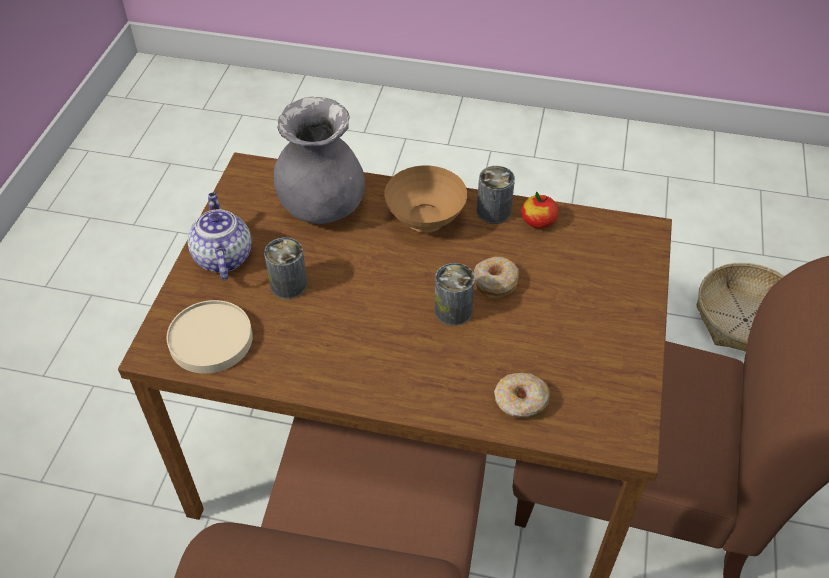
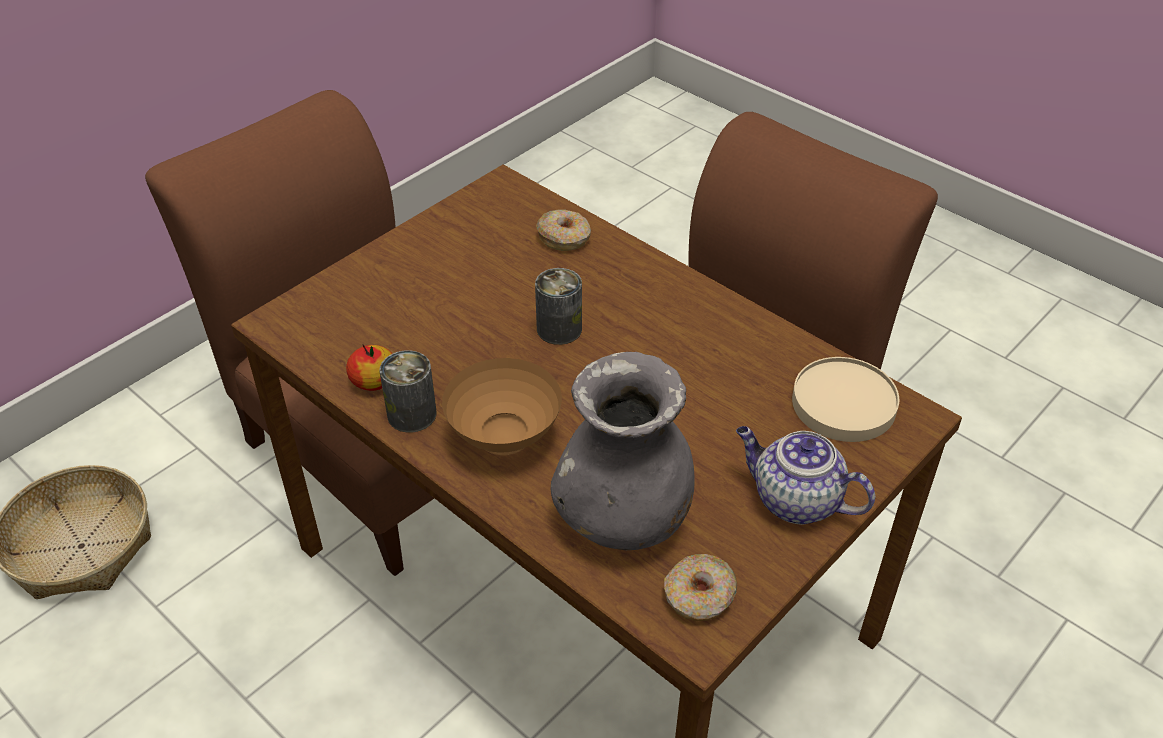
camera: 150 degrees left, 5 degrees down
(222, 257) = (794, 500): teapot -> teapot turned 105 degrees clockwise
(288, 285) = (724, 429): can -> none
(495, 282) = (490, 338): donut -> donut (699, 596)

